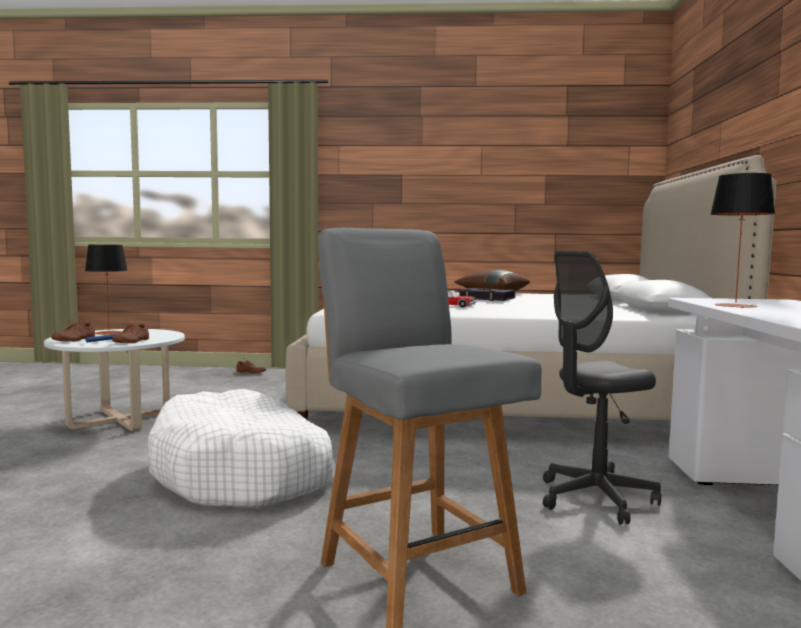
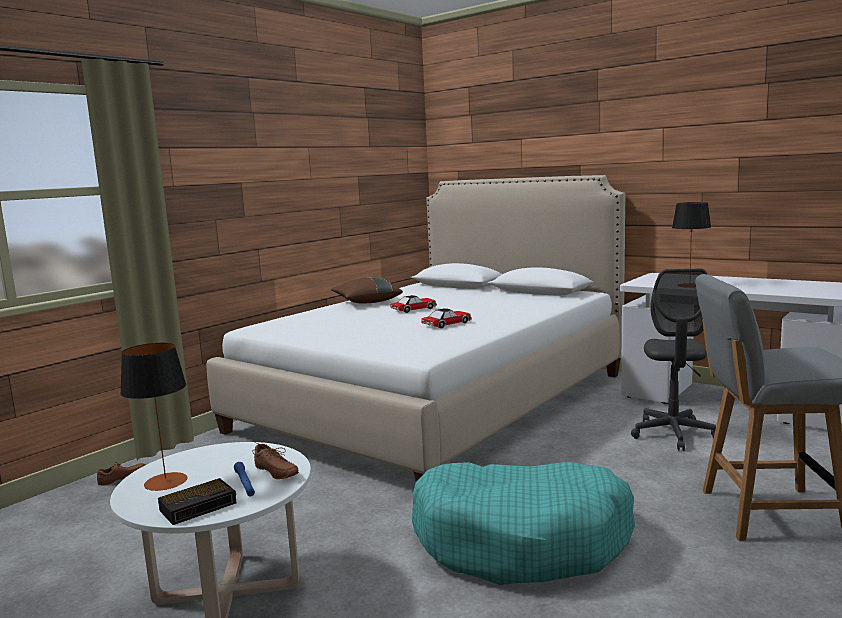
camera: 55 degrees left, 5 degrees up
(73, 340) = (199, 506): brown shoe -> alarm clock
(243, 473) = (522, 540): white dog bed -> turquoise dog bed
(486, 299) = (414, 309): book -> toy car

